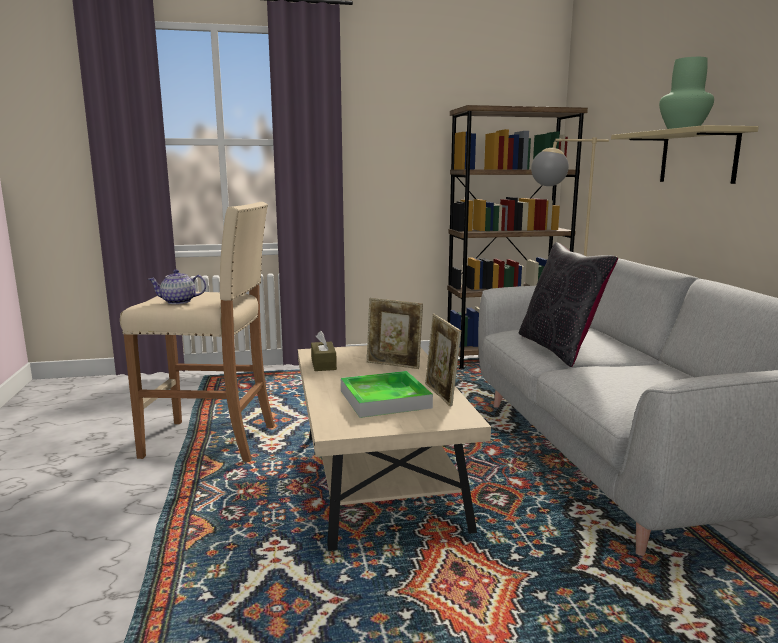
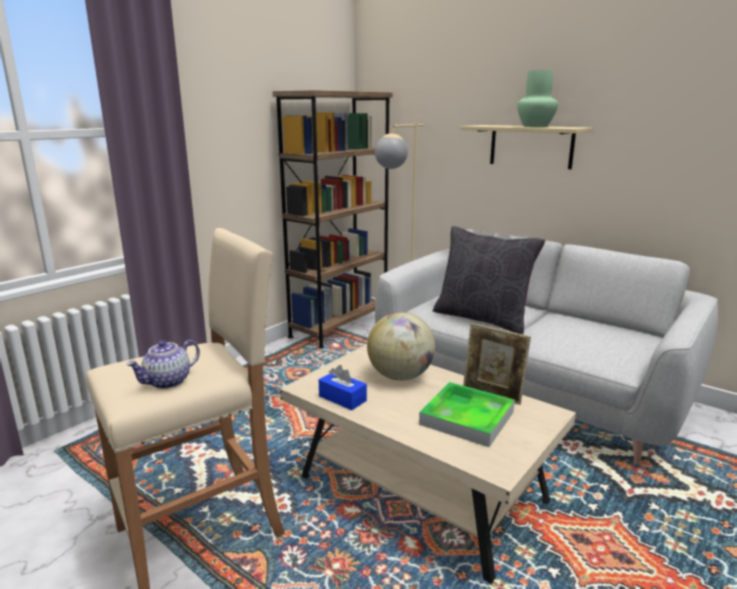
camera: 40 degrees left, 5 degrees up
(323, 364) = (342, 398): brown tissue box -> blue tissue box
(394, 365) = (400, 376): picture frame -> globe

